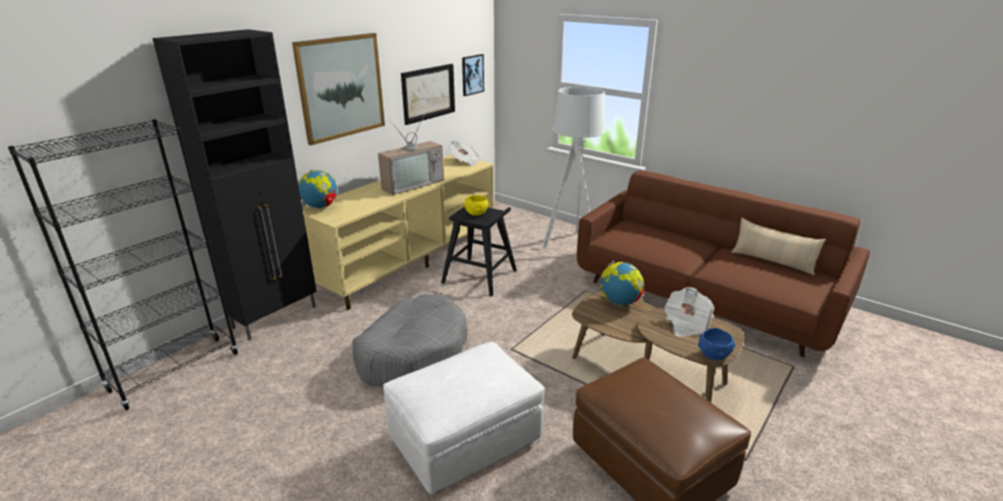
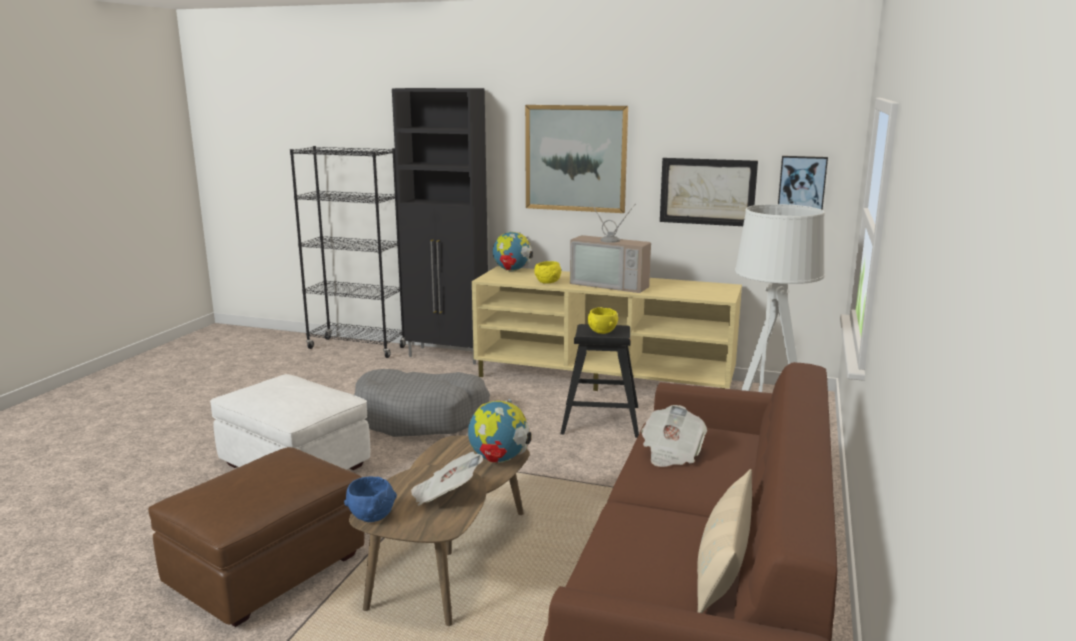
camera: 70 degrees right, 10 degrees down
(379, 201) = (548, 282): none -> yellow bowl
(465, 162) = (718, 292): newspaper -> newspaper (671, 453)

